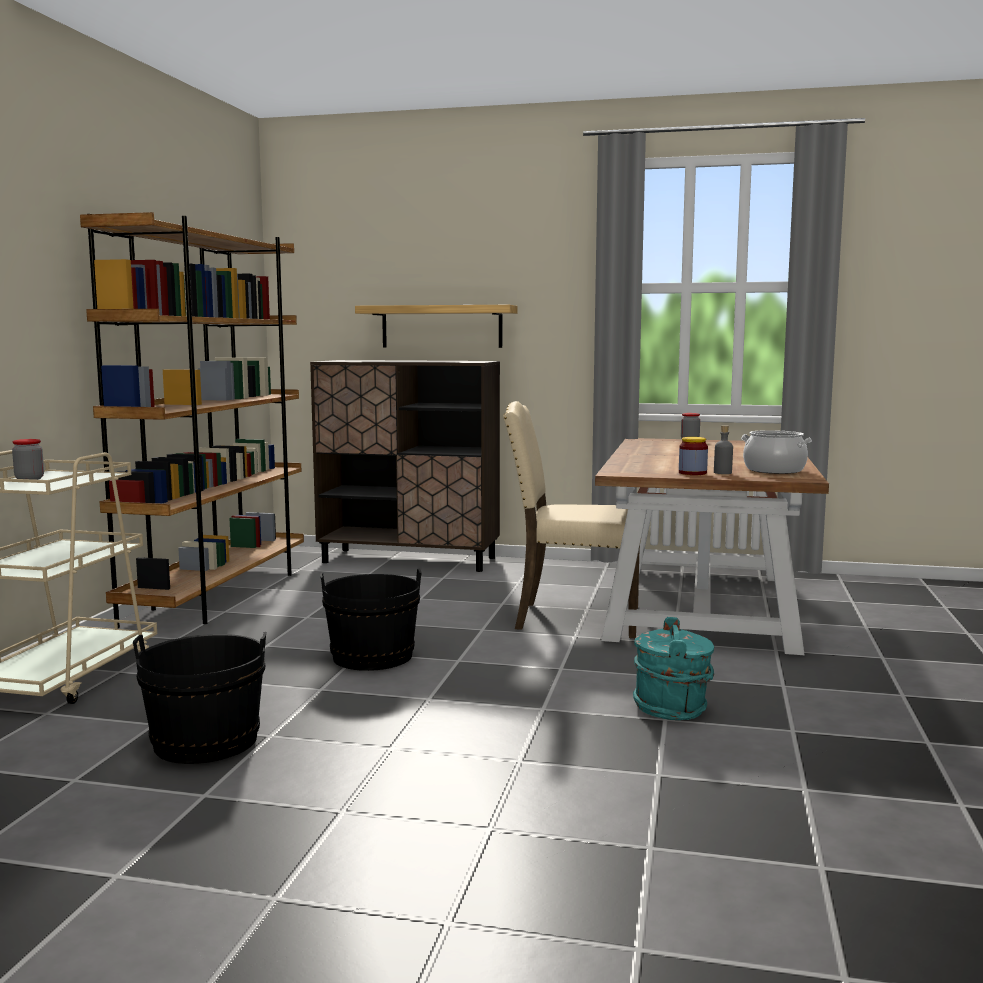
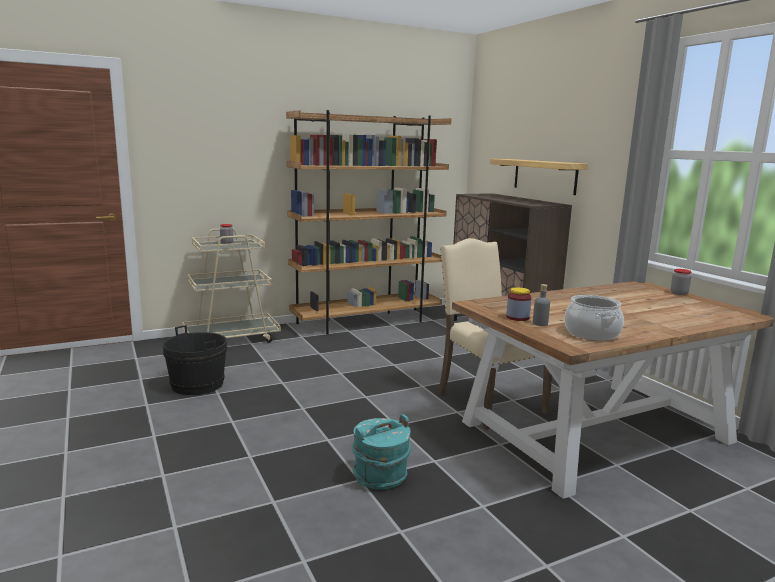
camera: 50 degrees right, 5 degrees up
(372, 657) = (339, 377): black bucket -> none

